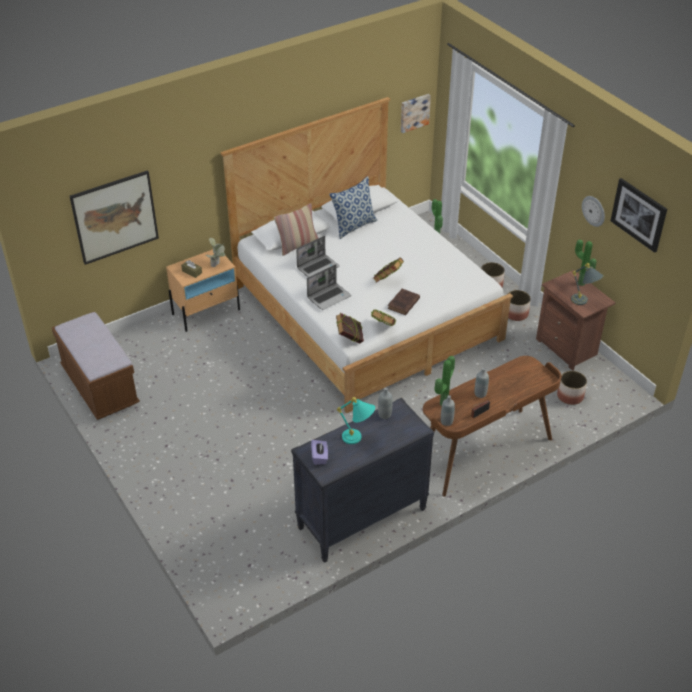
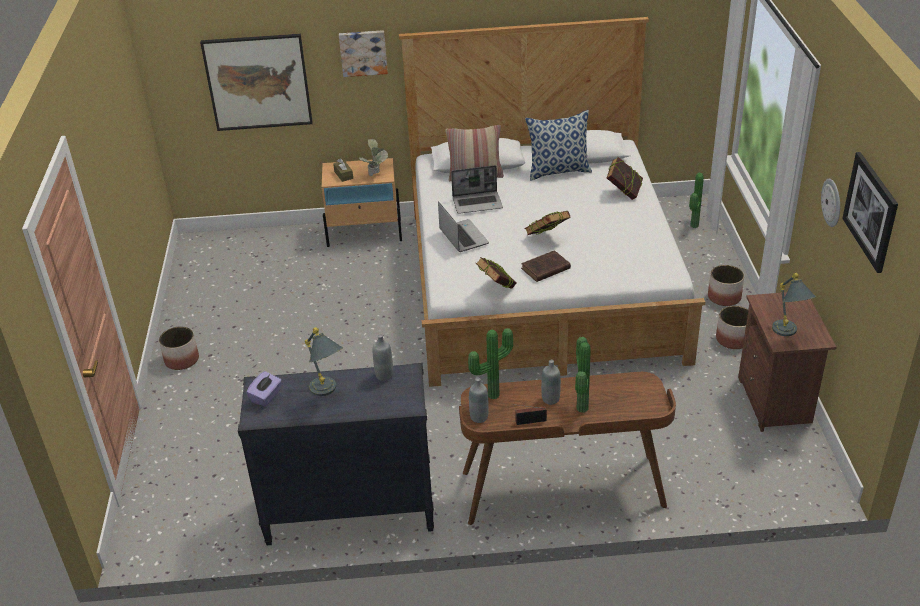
camera: 30 degrees right, 5 degrees down
(100, 387) = (197, 275): brown bench -> none
(329, 297) = (462, 237): laptop -> laptop turned 105 degrees counterclockwise
(349, 339) = (447, 289): book -> book (623, 193)
(358, 439) = (328, 392): turquoise table lamp -> grey table lamp
(414, 112) = (690, 49): picture -> picture (363, 52)
(570, 396) = (733, 462): planter -> planter (181, 360)
(580, 284) = (801, 310): potted plant -> potted plant (580, 408)

